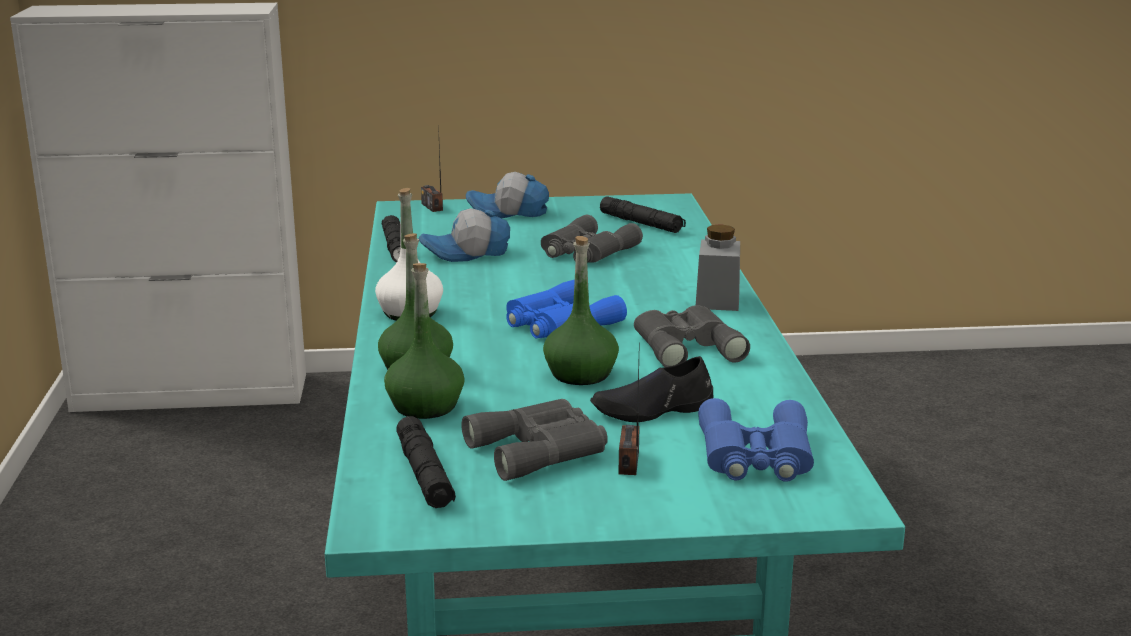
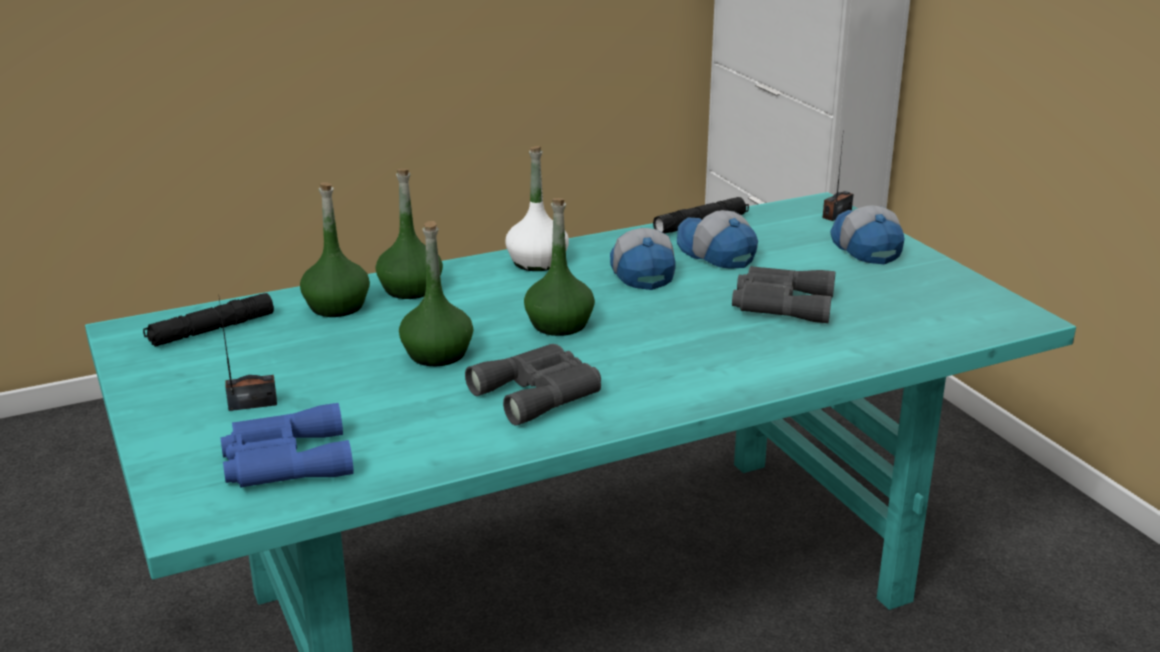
camera: 70 degrees right, 5 degrees up
(476, 281) = (640, 271): none -> cap
(541, 449) = (269, 364): grey binoculars -> none
(559, 323) = (559, 324): blue binoculars -> green bottle
(641, 223) = (911, 315): black flashlight -> none
(652, 409) = (370, 398): black shoe -> none
(717, 300) = (690, 391): grey jar -> none

